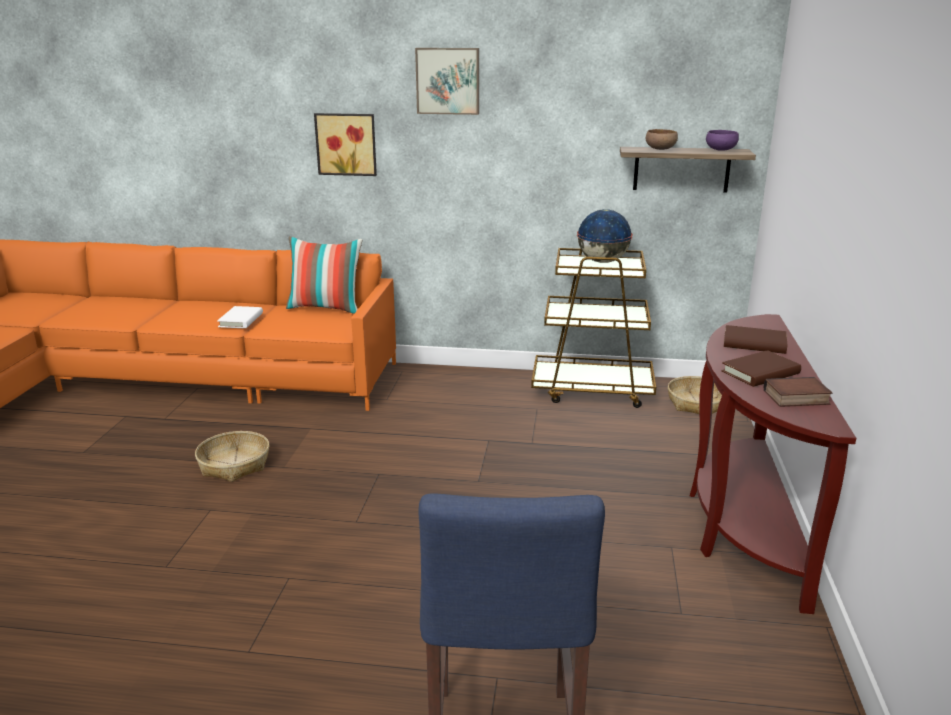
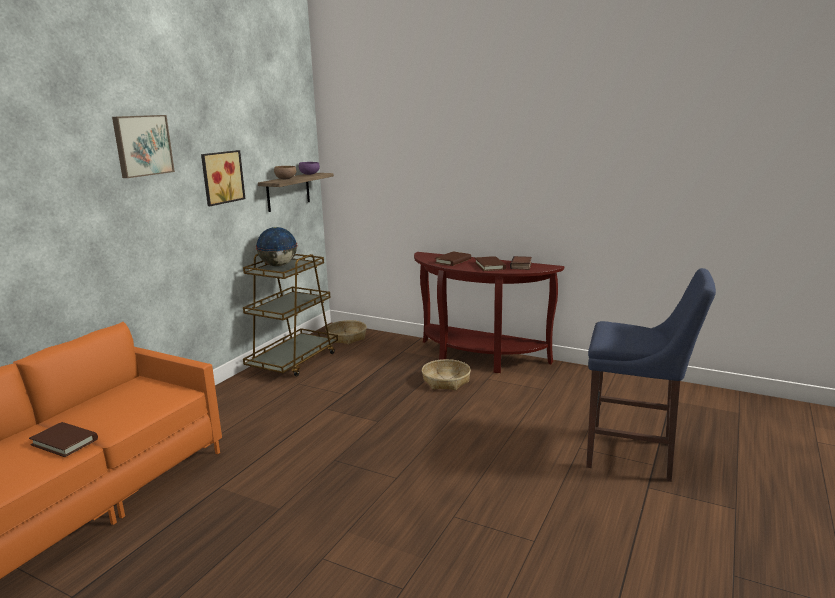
camera: 70 degrees left, 5 degrees down
(235, 465) = (248, 539): basket -> basket (446, 381)
(241, 320) = (64, 442): white book -> brown book
(326, 308) = (107, 394): pillow -> none
(346, 144) = (58, 221): picture -> picture (221, 177)

